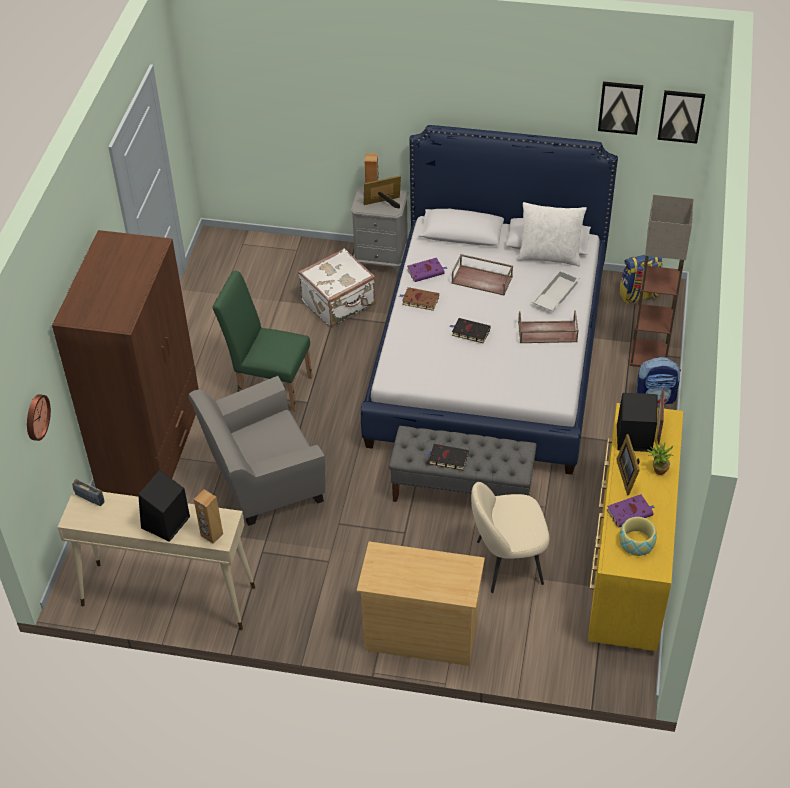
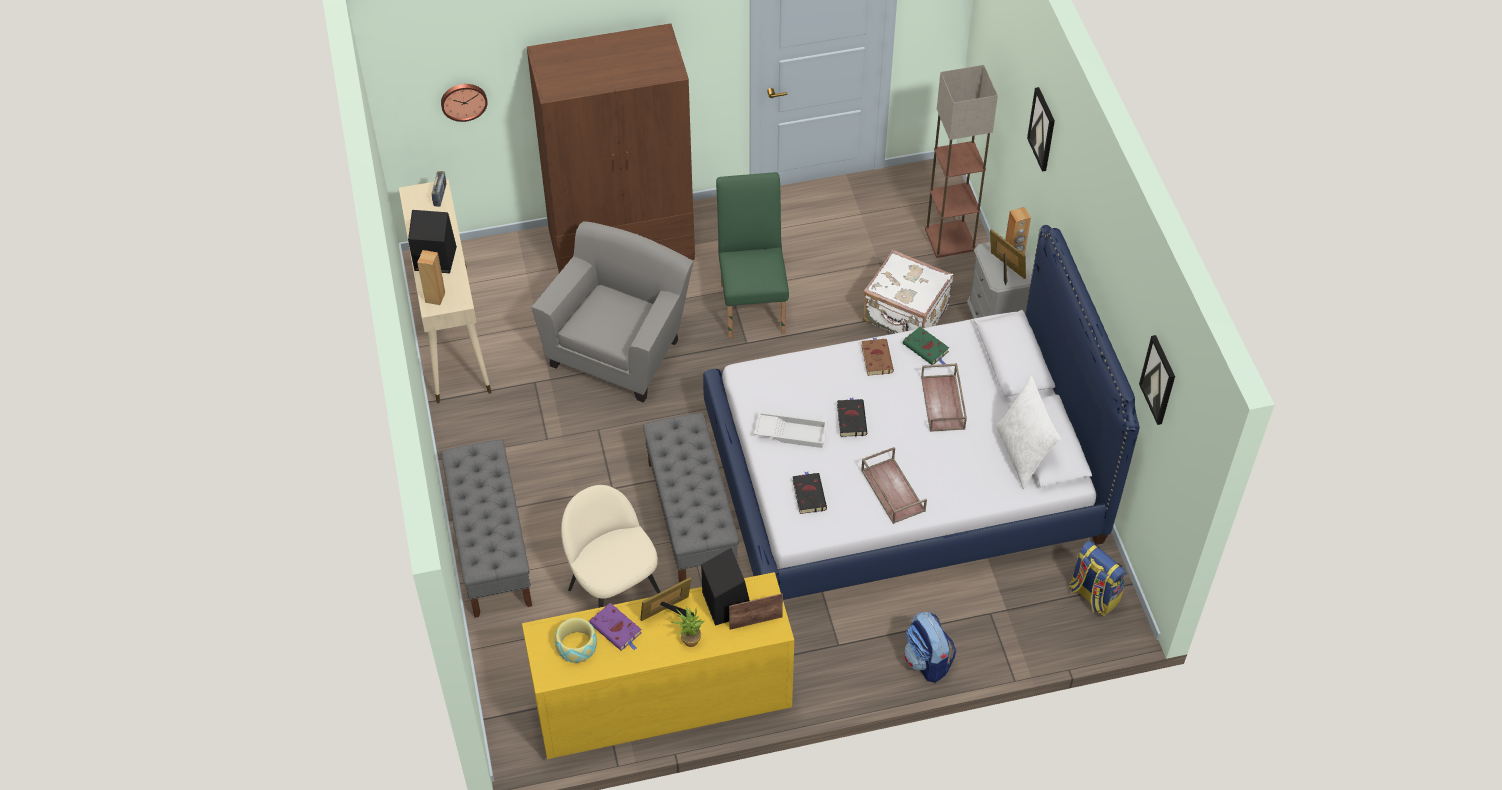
camera: 65 degrees right, 5 degrees up
(262, 483) = (620, 348): grey armchair -> grey armchair turned 75 degrees clockwise
(420, 634) = (491, 546): beige dresser -> grey bench
(426, 271) = (926, 348): purple book -> green book
(447, 458) = (673, 467): black book -> black book (808, 494)
(554, 294) = (959, 478): white tray -> white tray (791, 432)
(648, 354) = (996, 633): floor lamp -> floor lamp (950, 238)
(681, 116) = (1187, 447): picture -> picture (1042, 129)

